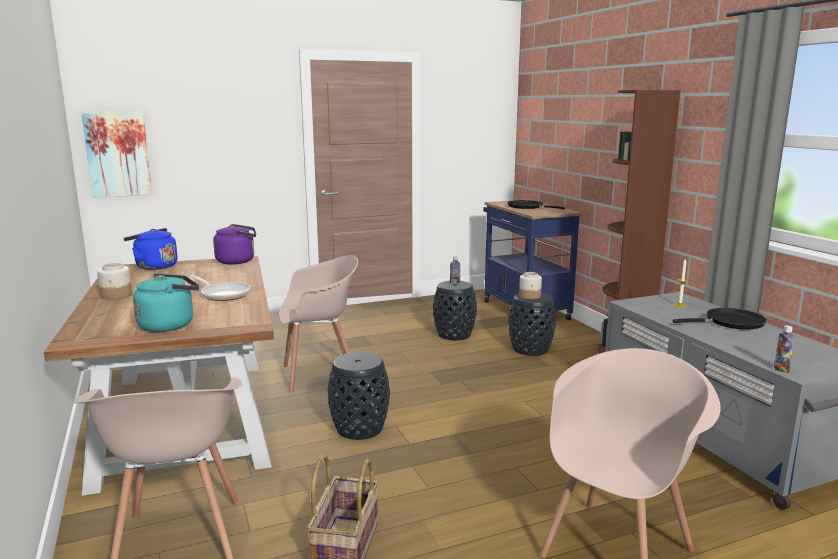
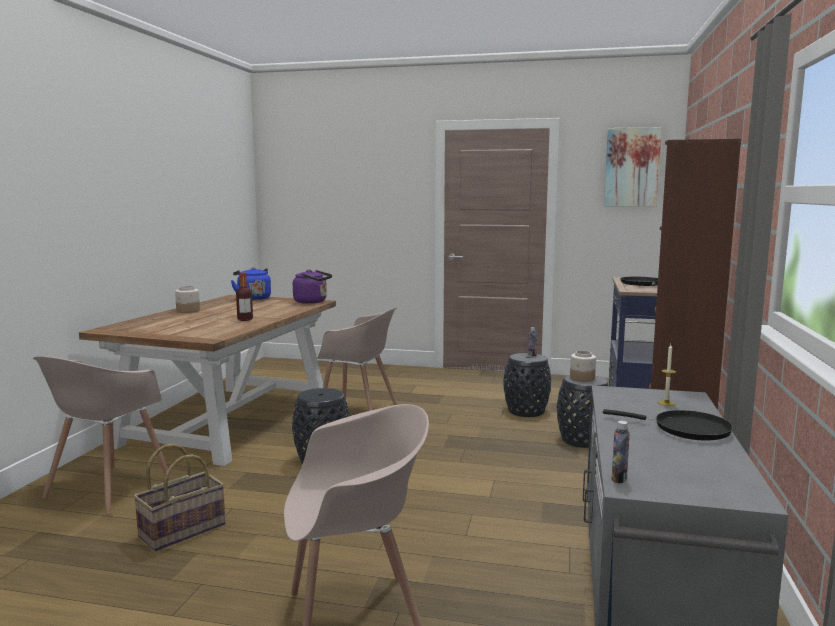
camera: 35 degrees right, 5 degrees down
(118, 154) = (286, 212): picture -> picture (632, 167)
(170, 325) = (168, 330): turquoise kettle -> none
(223, 294) = (245, 319): frying pan -> bottle

